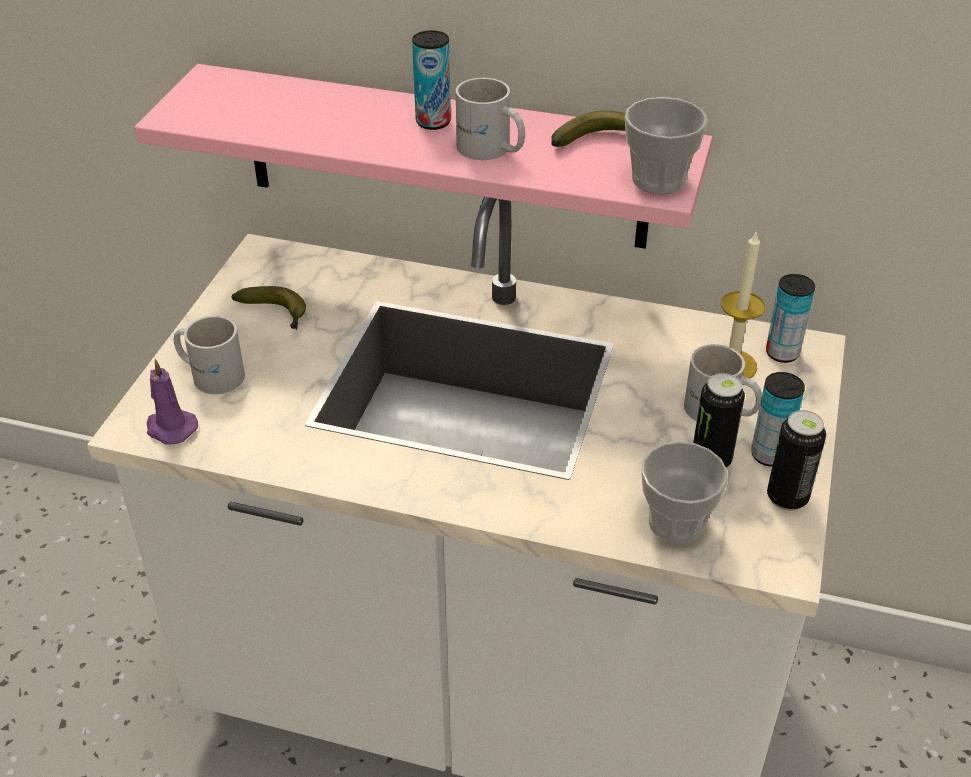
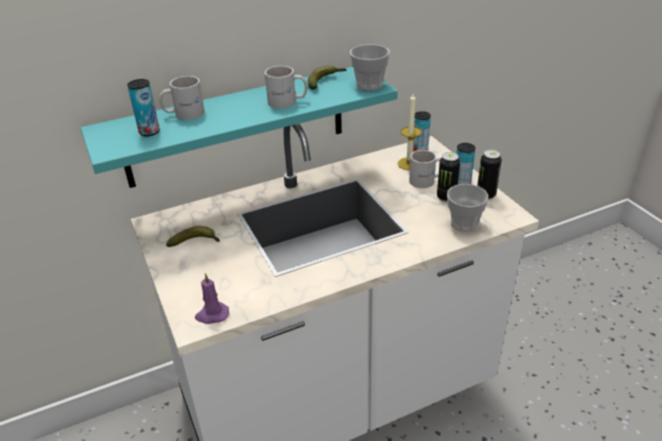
camera: 40 degrees left, 5 degrees down
(211, 373) = (199, 282): white mug -> white mug (184, 113)
(433, 122) = (244, 102): can -> can (149, 132)
(444, 157) = (236, 126): pink shelf -> turquoise shelf

